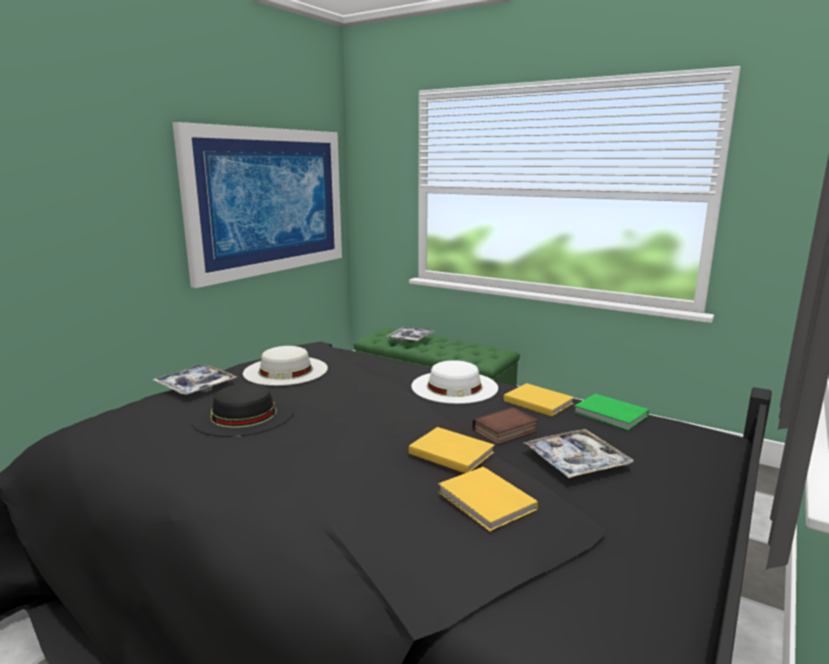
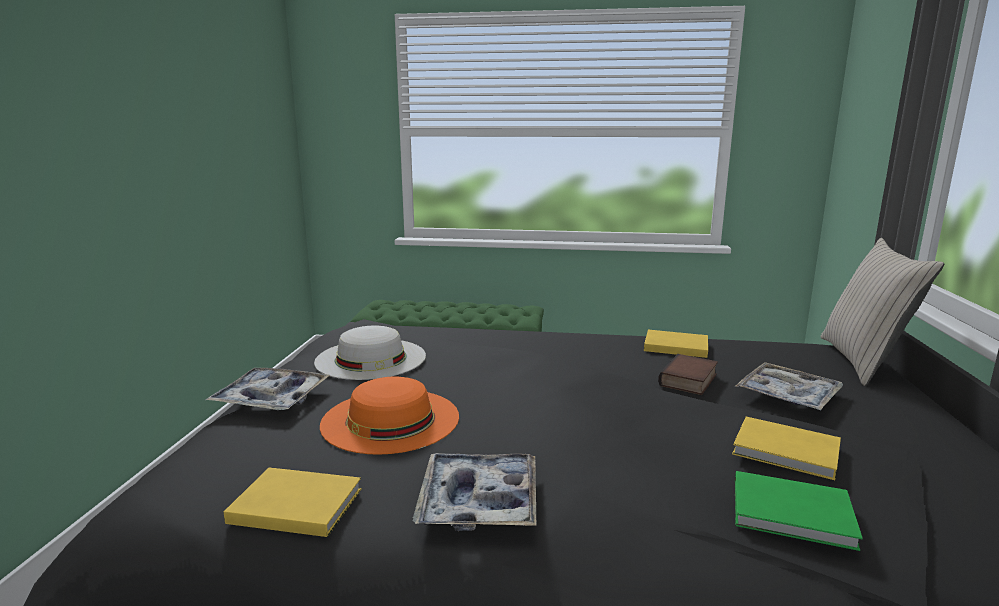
camera: 25 degrees left, 0 degrees up
(243, 414) = (390, 419): black hat -> orange hat
(268, 201) = (224, 147): picture -> none
(411, 338) = (419, 307): tray -> tray (479, 501)
(450, 452) = (679, 410): yellow book -> yellow book (294, 504)
(454, 386) = (577, 345): white hat -> none
(611, 415) = (752, 347): green book -> green book (795, 515)
(710, 449) = (863, 361): none -> beige pillow

